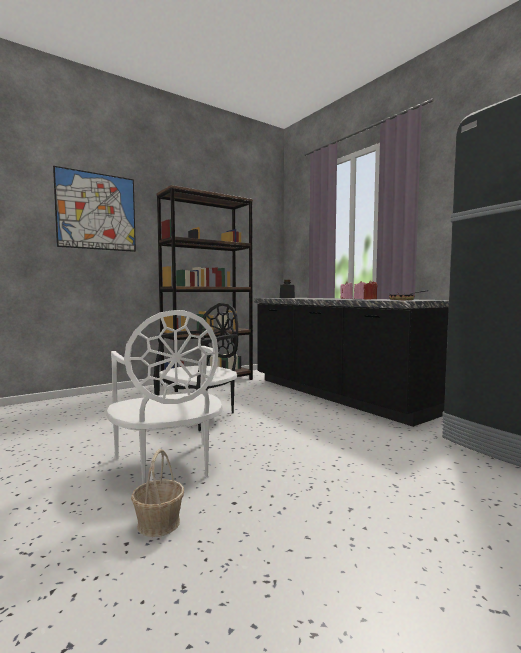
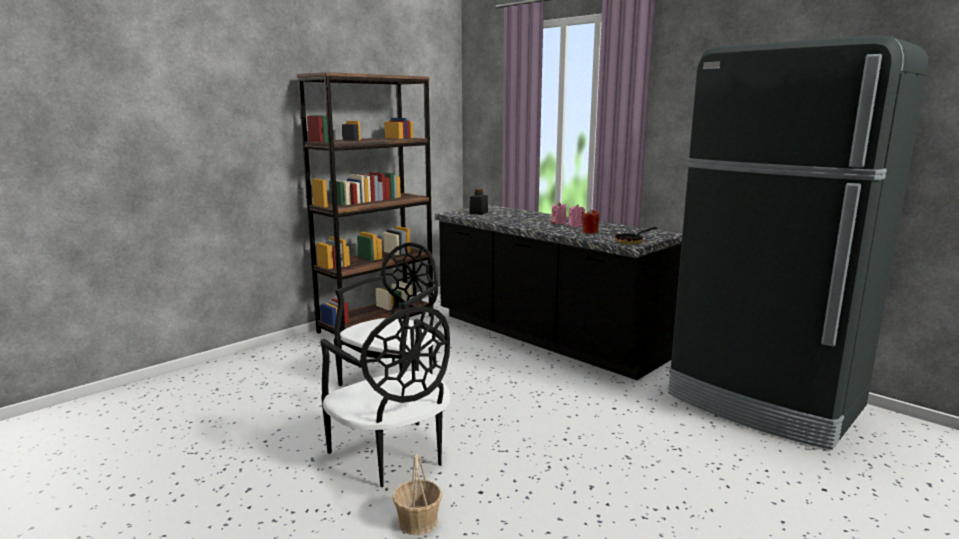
camera: 10 degrees left, 10 degrees up
(96, 211) = (219, 109): picture -> none
(168, 466) = (392, 456): white chair -> black chair

